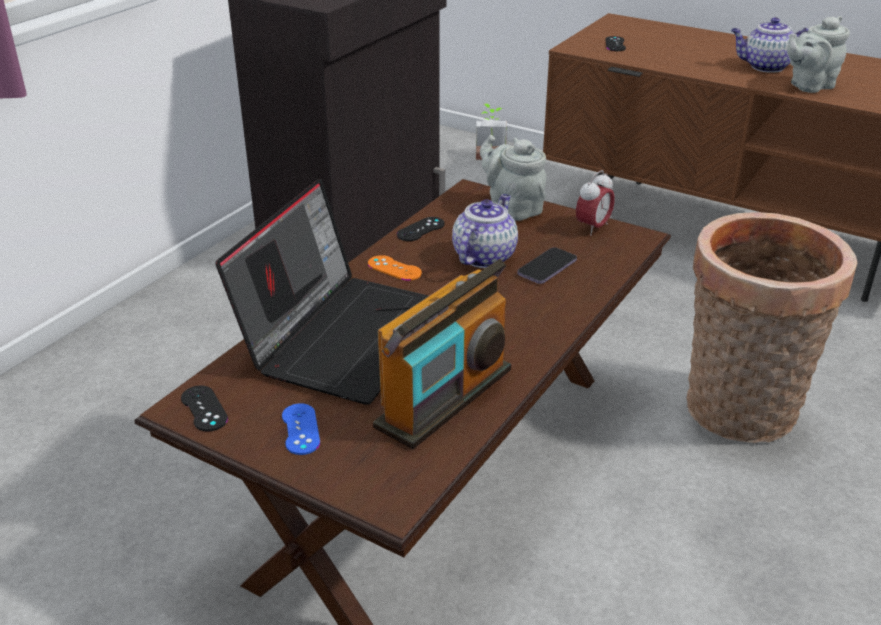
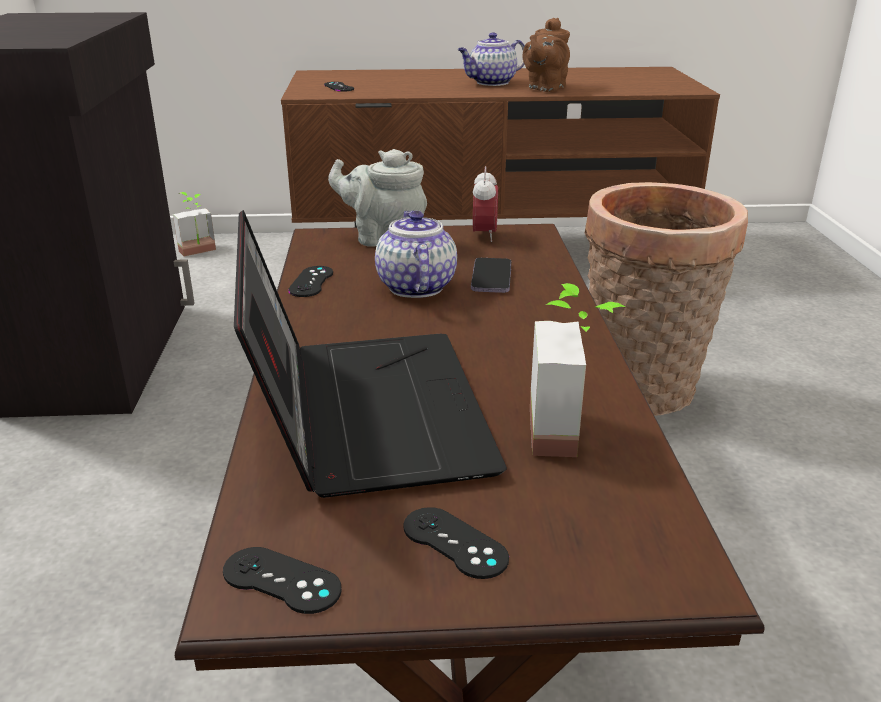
camera: 35 degrees left, 5 degrees down
(300, 429) = (454, 543): blue game controller -> black game controller
(394, 268) = (331, 325): orange game controller -> none
(445, 398) = (570, 432): radio -> potted plant
(809, 86) = (545, 88): grey teapot -> brown teapot

